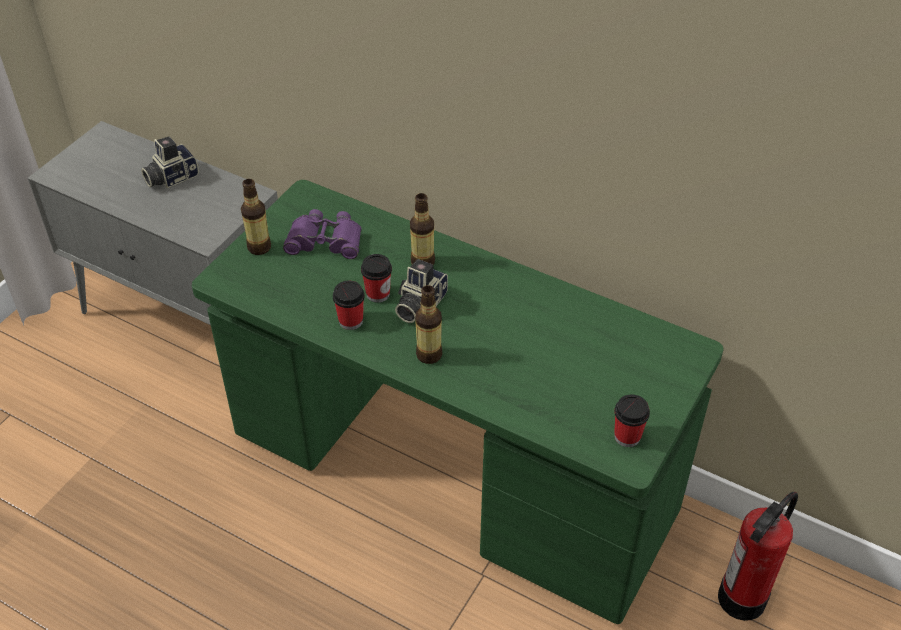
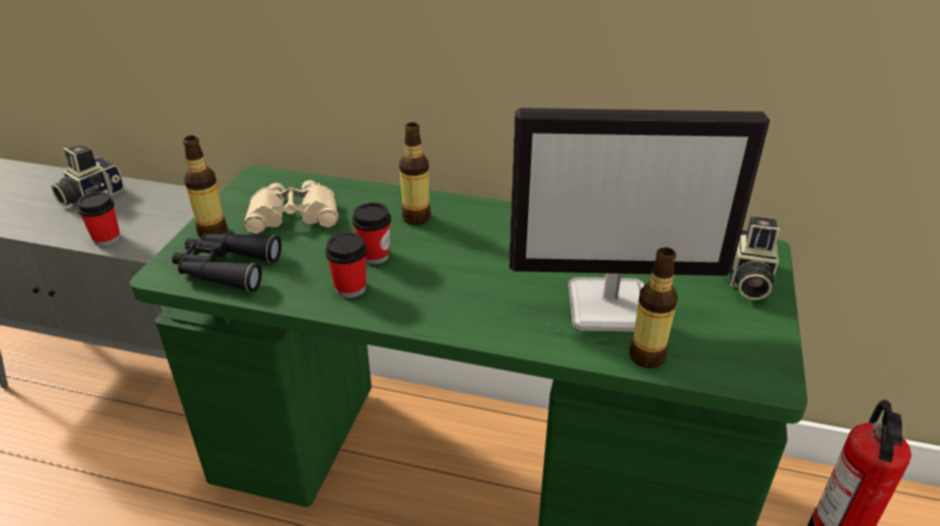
camera: 15 degrees left, 10 degrees down
(263, 284) = (226, 269): none -> black binoculars
(325, 241) = (293, 215): purple binoculars -> beige binoculars
(419, 304) = (428, 258): camera -> camera (746, 279)
(429, 354) = (462, 307): bottle -> bottle (646, 356)
(543, 376) = (610, 306): none -> monitor
(627, 436) = (746, 351): cup -> cup (107, 239)

